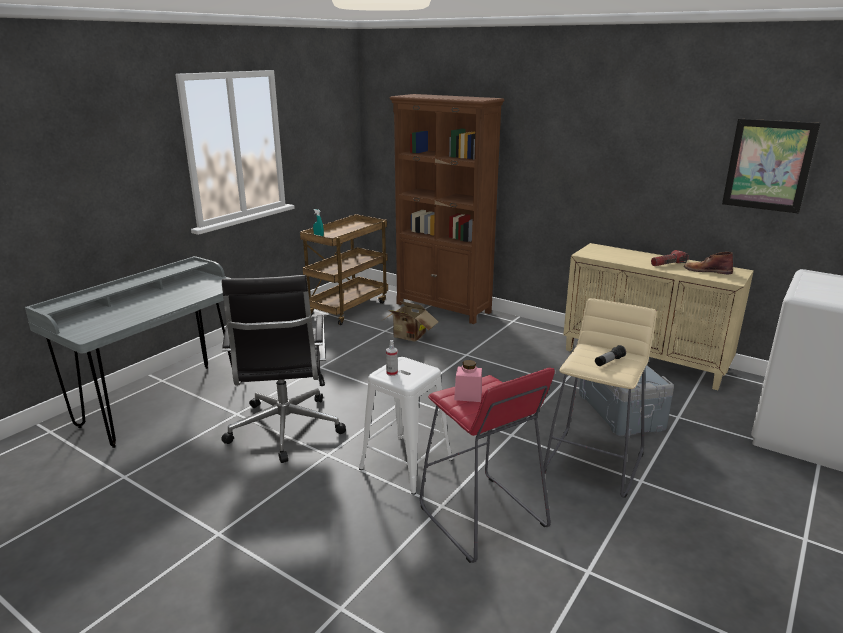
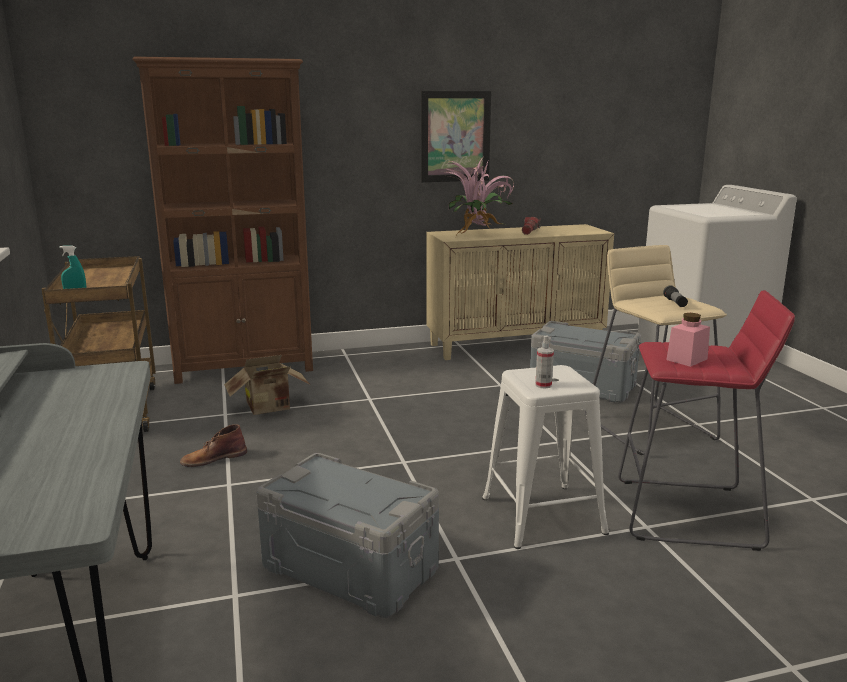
camera: 50 degrees left, 5 degrees down
(285, 430) = (349, 569): black office chair -> grey storage box
(619, 255) = (478, 234): none -> potted plant
(707, 270) = (565, 230): brown boot -> brown boot (213, 458)
(768, 165) = (584, 120): picture -> picture (455, 136)

